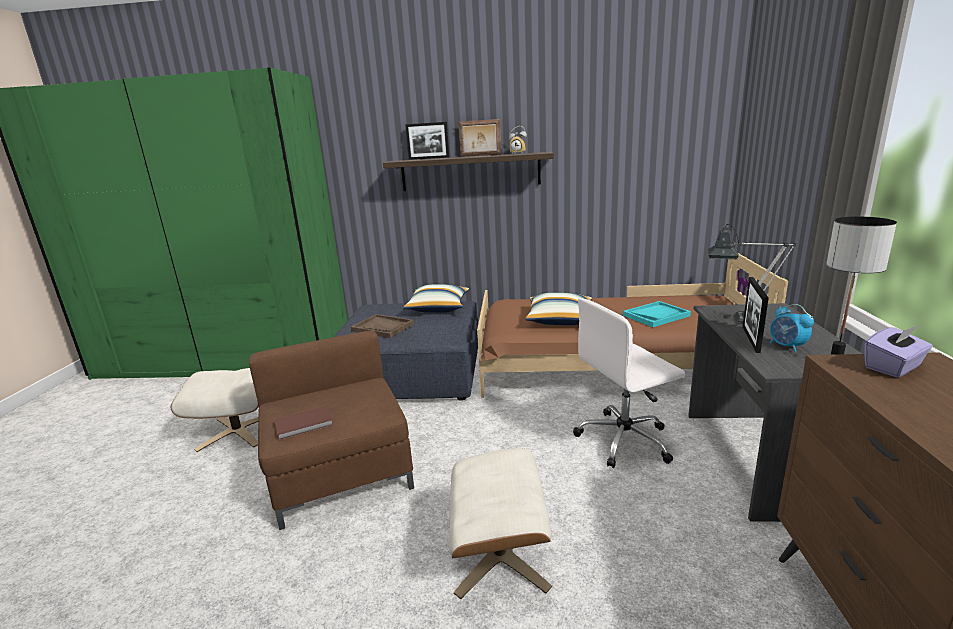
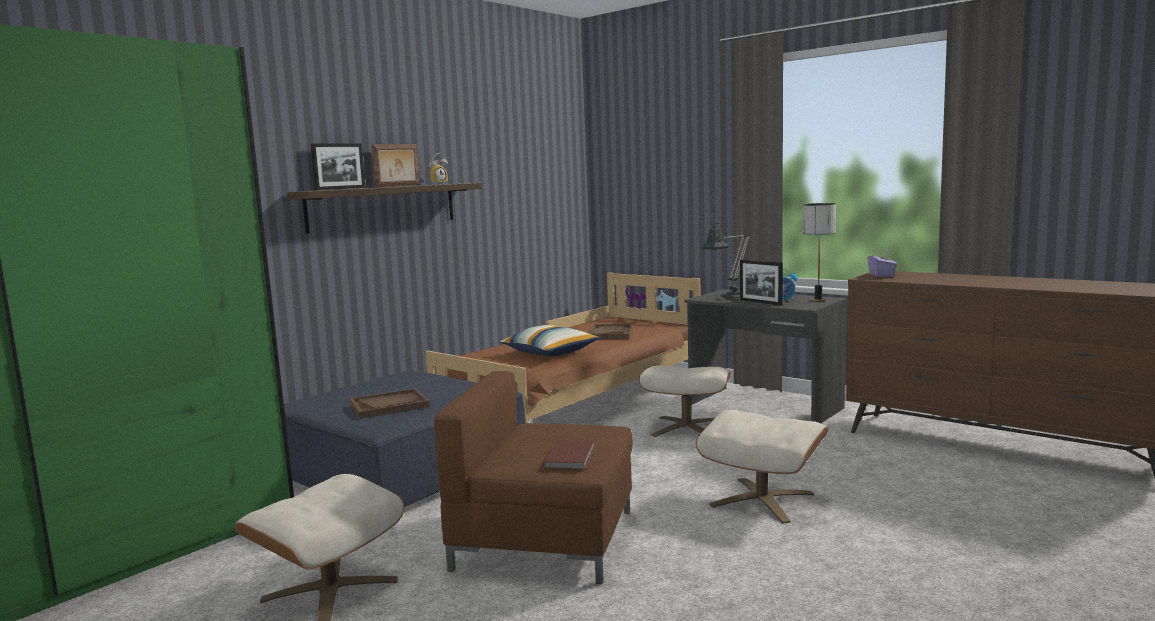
camera: 55 degrees left, 10 degrees down
(438, 308) = (396, 380): pillow -> none
(625, 440) = (686, 428): white office chair -> beige ottoman
(656, 315) = (610, 333): turquoise tray -> brown tray

